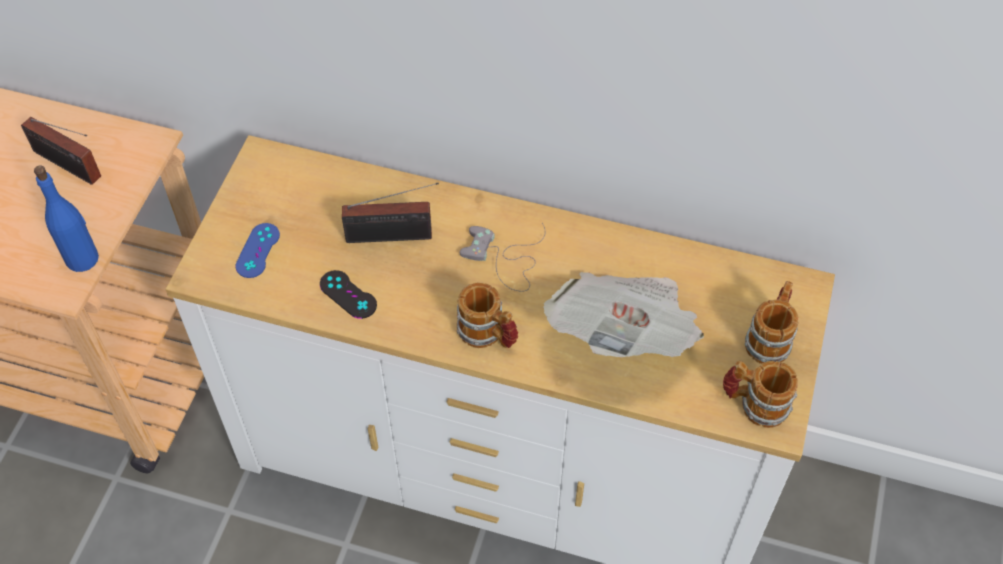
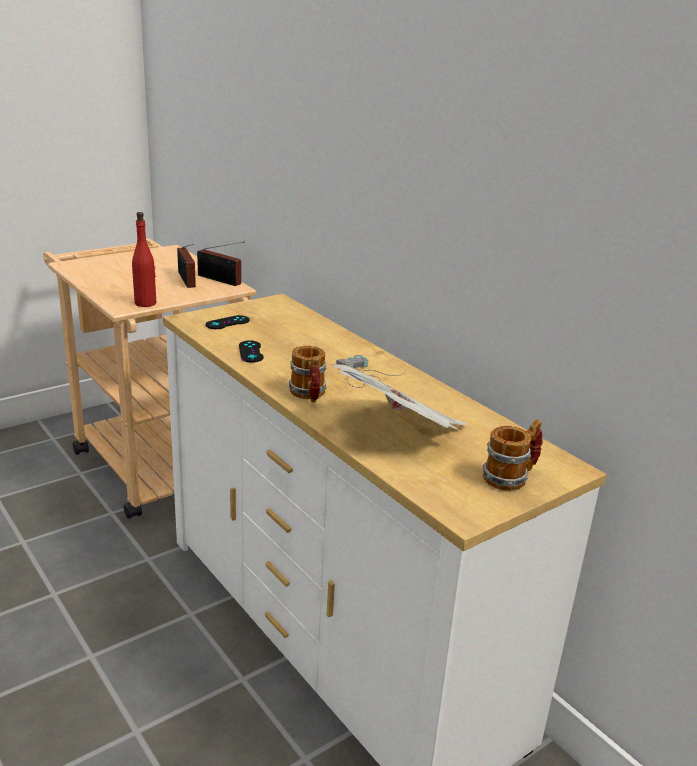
camera: 35 degrees right, 30 degrees down
(82, 258) = (146, 303): blue bottle -> red bottle
(258, 250) = (227, 323): blue game controller -> black game controller
(394, 236) = (308, 345): radio -> radio (221, 280)
(754, 404) = (457, 499): mug -> none

